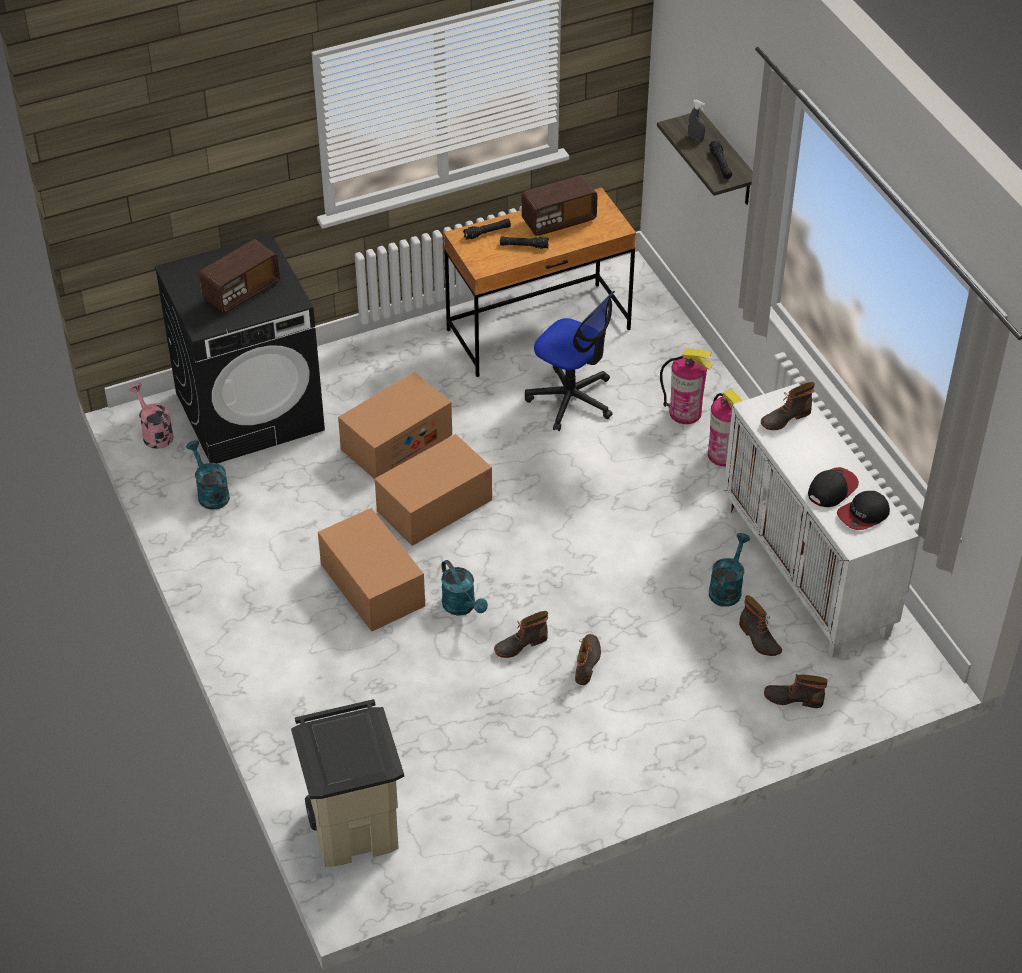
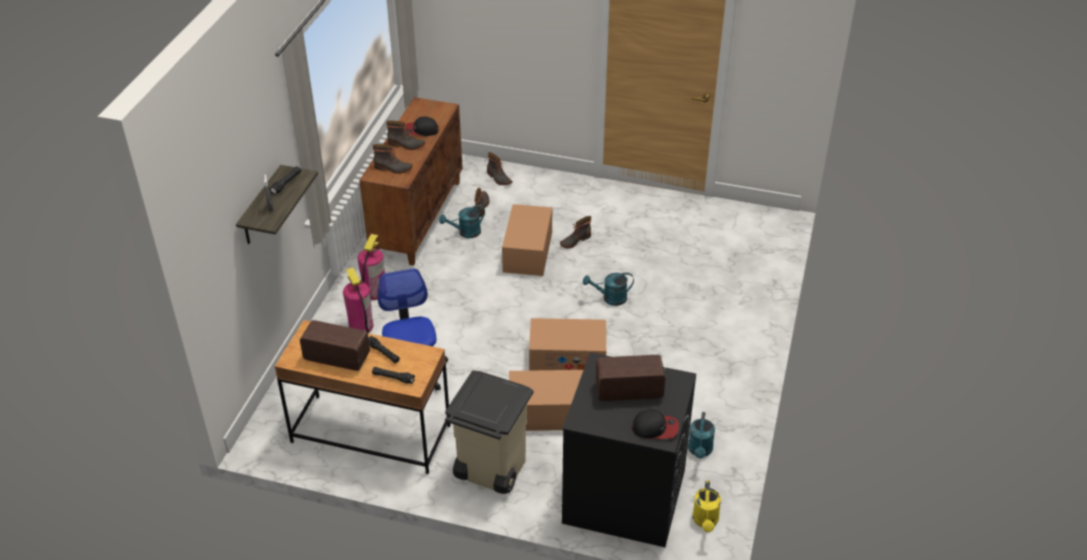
camera: 140 degrees left, 5 degrees down
(154, 433) = (705, 521): pink watering can -> yellow watering can
(355, 829) = (761, 237): beige trash can -> beige trash can (490, 470)
(372, 585) = (648, 337): cardboard box -> cardboard box (528, 252)
(462, 607) = (610, 298): turquoise watering can -> turquoise watering can turned 105 degrees counterclockwise
(520, 644) = (599, 266): boot -> boot (406, 145)
(808, 571) = (417, 218): white cabinet -> brown cabinet
(863, 515) = (424, 115): cap -> cap (655, 428)

